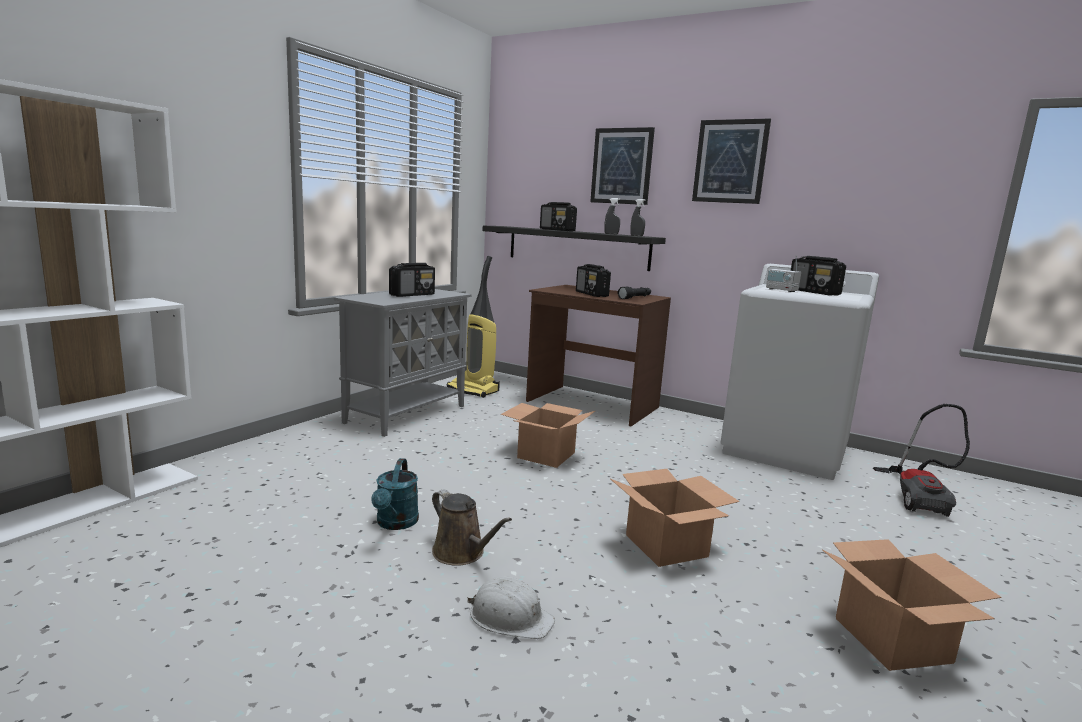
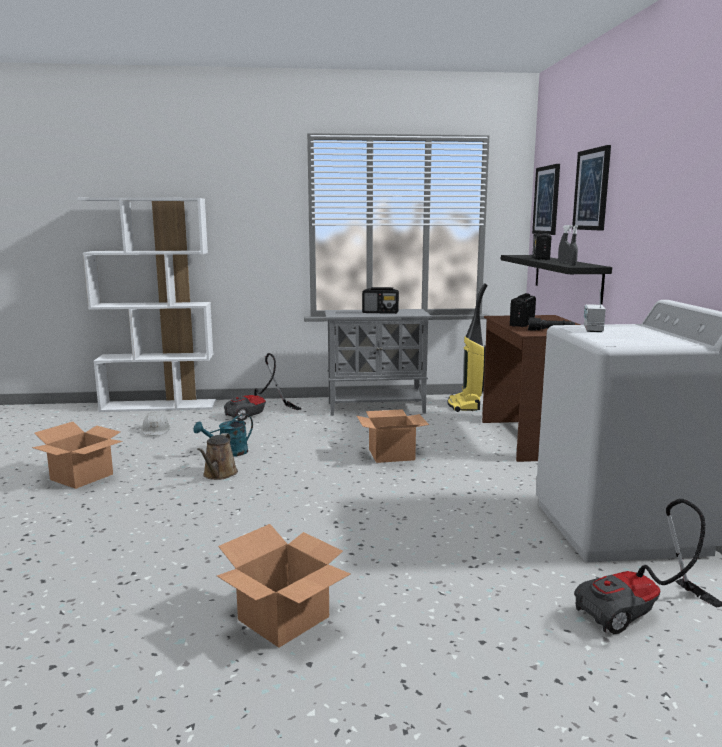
camera: 55 degrees right, 0 degrees up
(293, 464) = (258, 415): none -> vacuum cleaner
(510, 617) = (170, 502): white hard hat -> white hard hat (156, 430)
(665, 545) = (312, 519): cardboard box -> cardboard box (82, 476)
(730, 161) = (654, 176): picture -> picture (547, 200)
(814, 292) = (628, 335): radio -> none

